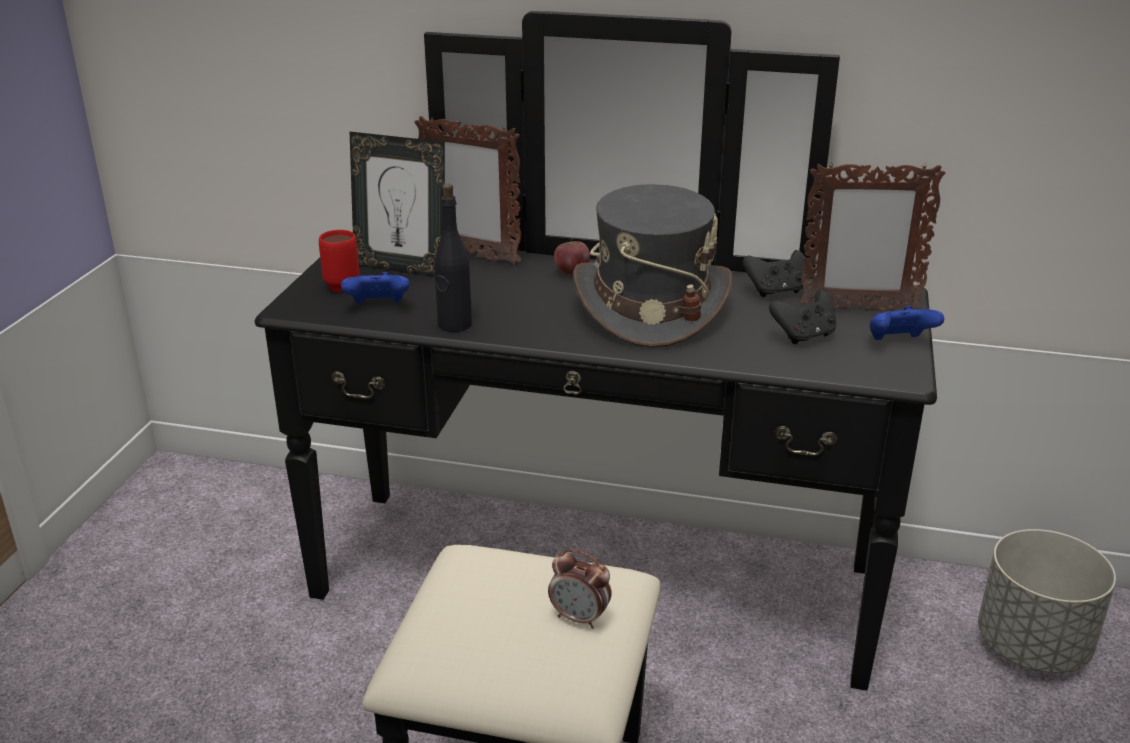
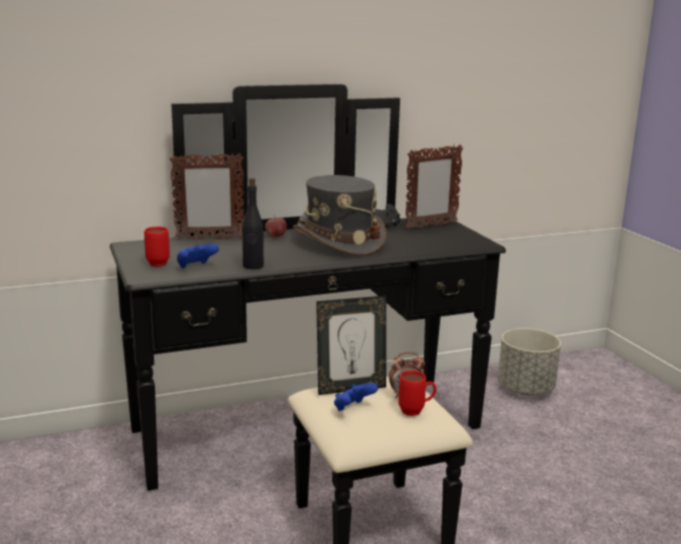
camera: 35 degrees left, 10 degrees down
(402, 268) = (178, 250): picture frame -> picture frame (350, 388)
(559, 656) = (416, 411): none -> red mug
(804, 336) = (424, 239): black game controller -> none
(899, 343) = (465, 234): blue game controller -> blue game controller (353, 409)

